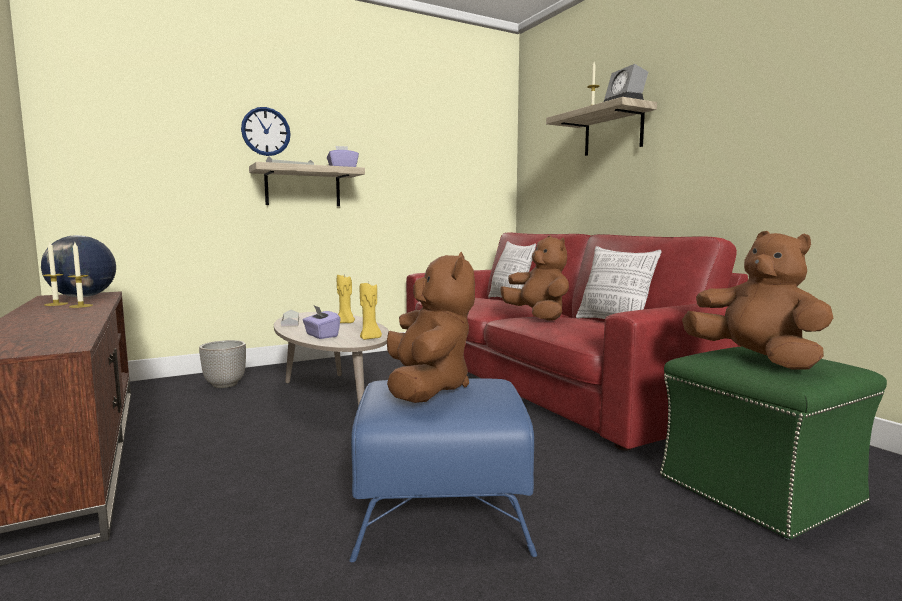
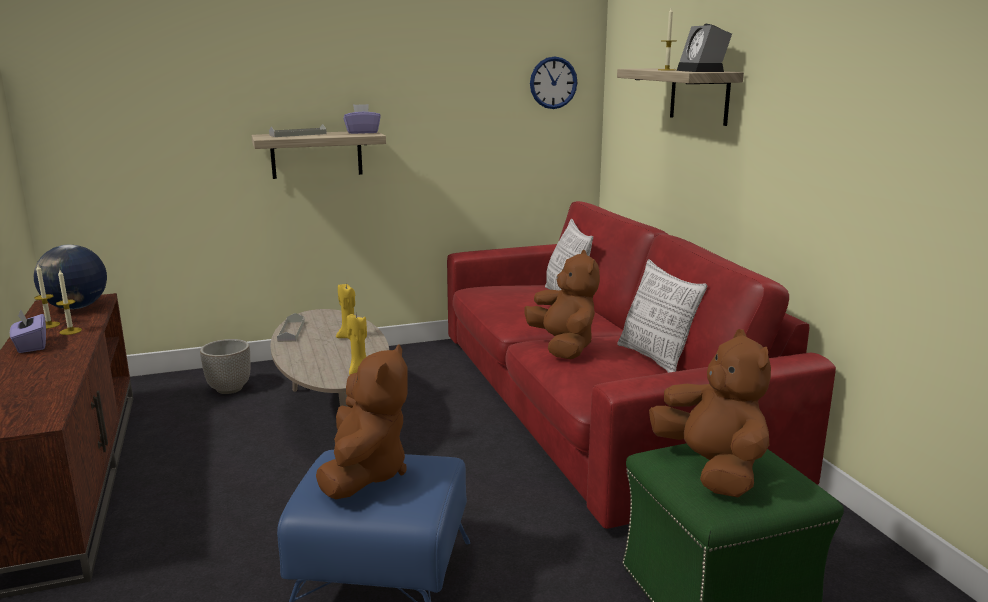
camera: 10 degrees right, 10 degrees up
(266, 131) = (270, 91): wall clock -> wall clock (553, 83)
(321, 335) = (312, 363): purple tissue box -> purple tissue box (31, 346)

